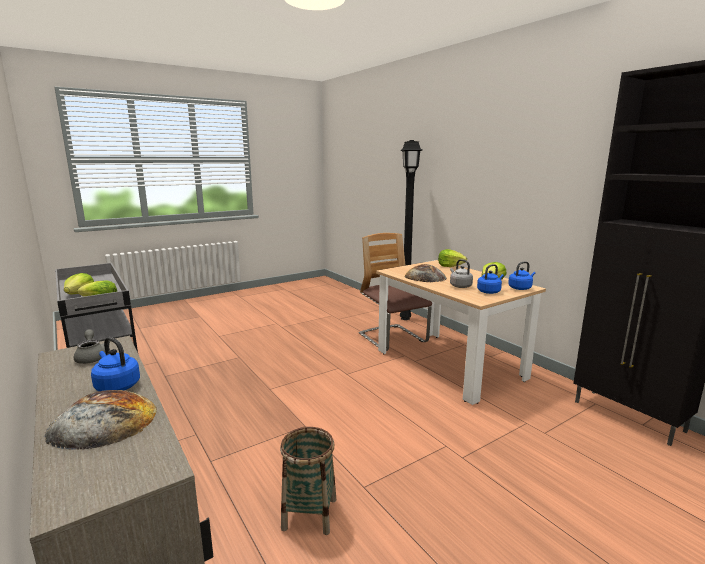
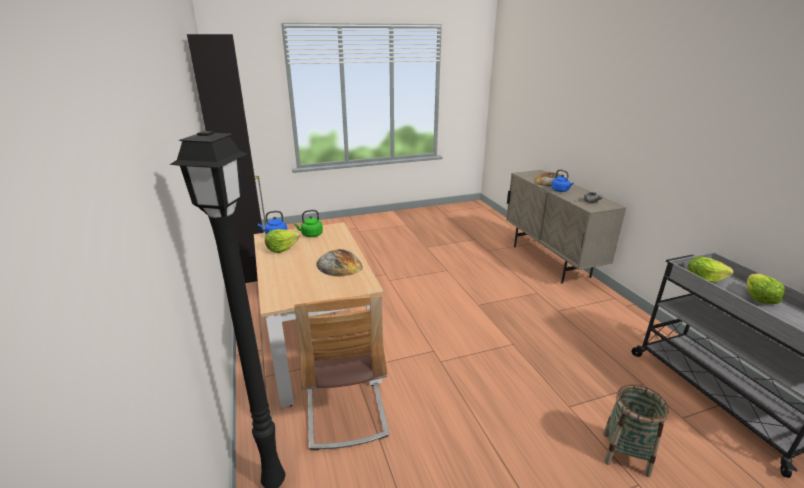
camera: 165 degrees left, 10 degrees up
(309, 513) = (476, 265): basket -> basket (625, 453)
(450, 266) = (272, 287): lettuce -> none
(459, 286) = (324, 245): grey kettle -> none
(489, 291) = (311, 235): blue kettle -> green kettle

